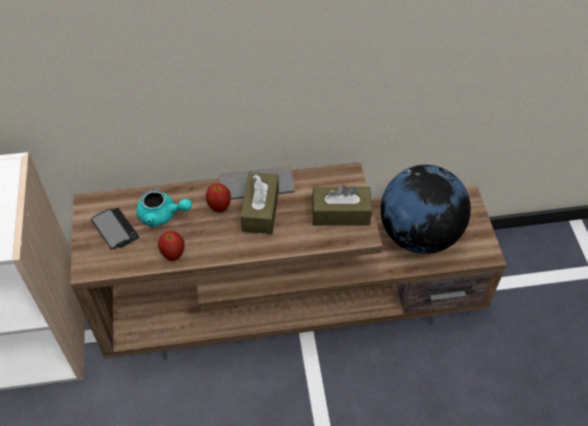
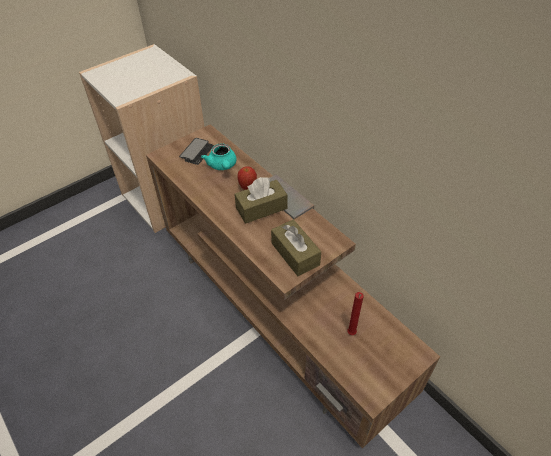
camera: 60 degrees right, 5 degrees down
(173, 255) = (195, 186): apple -> none
(419, 234) = (351, 334): globe -> red candle

